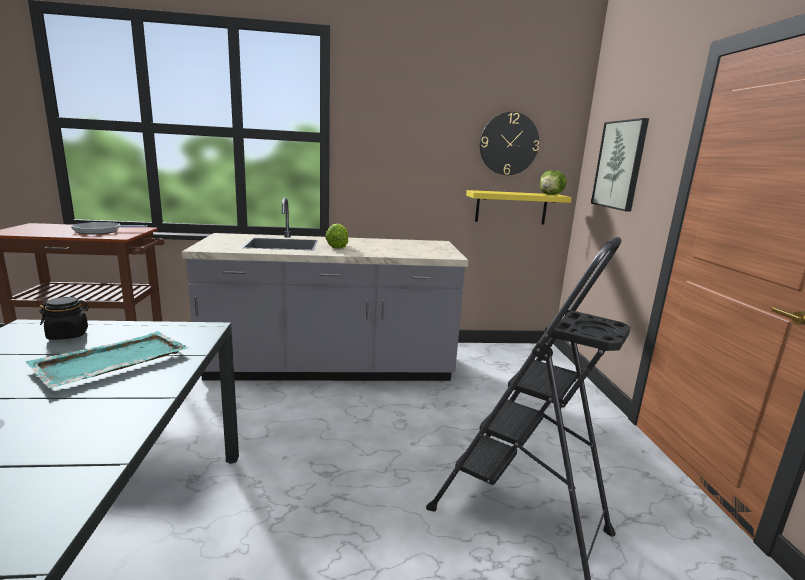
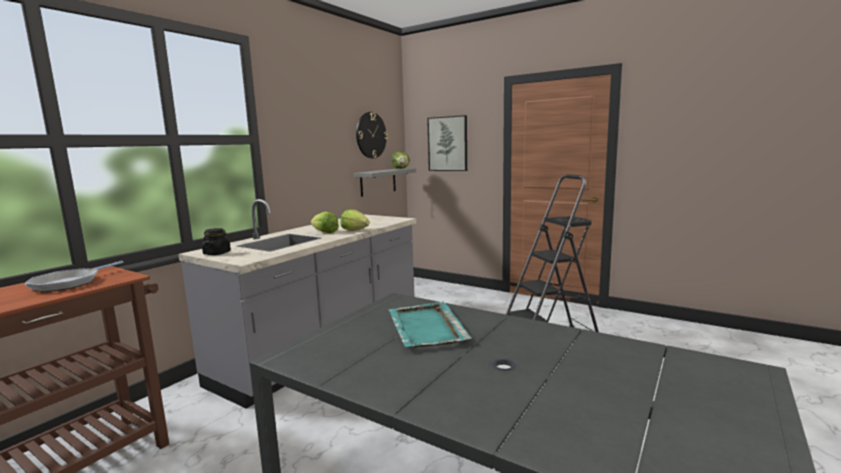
camera: 50 degrees left, 5 degrees down
(68, 335) = (340, 340): black jar -> black jar (217, 253)
(362, 252) = (355, 230): none -> lettuce
(511, 207) = (378, 182): yellow shelf -> grey shelf

